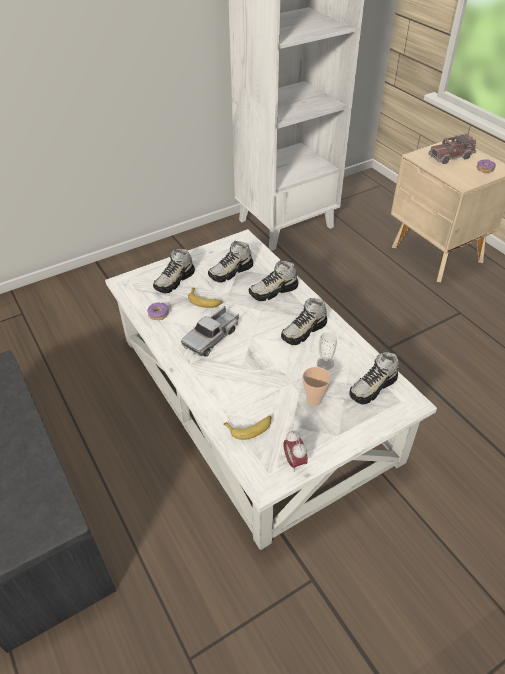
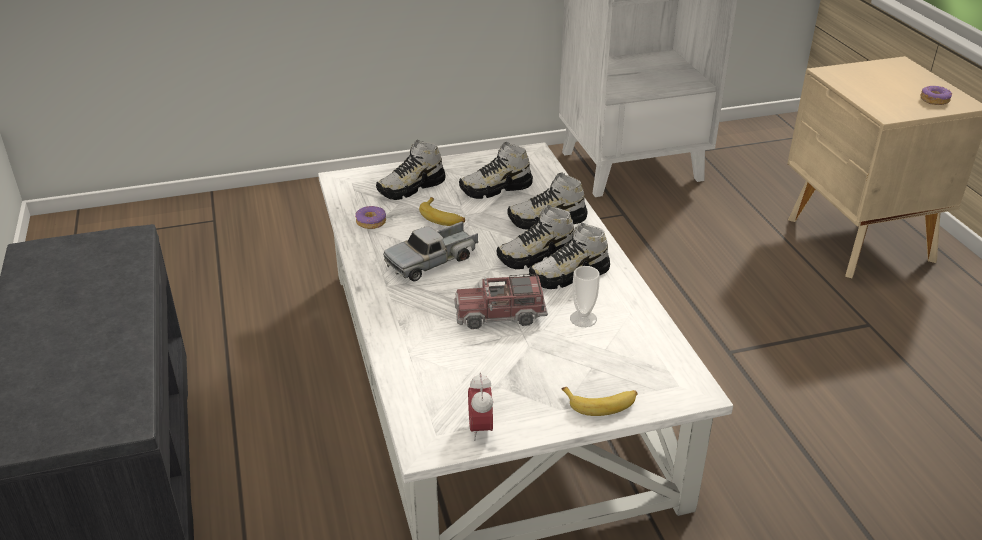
camera: 15 degrees right, 10 degrees down
(250, 428) = (435, 376): banana -> banana (601, 403)
(314, 400) = (545, 360): cup -> none
(373, 387) = (642, 361): shoe -> shoe (536, 256)
(450, 156) = (885, 79): toy truck -> toy truck (500, 314)

